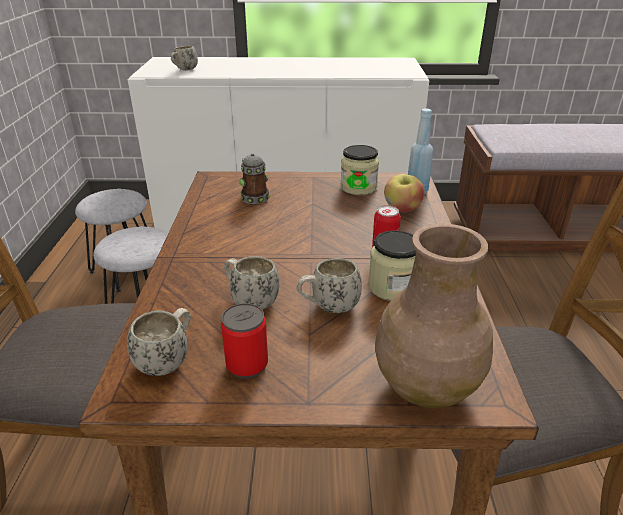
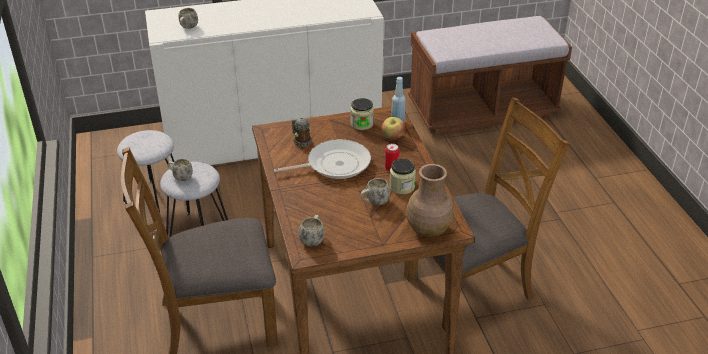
camera: 15 degrees left, 5 degrees up
(247, 365) = (349, 235): can -> none
(249, 301) = (334, 206): white mug -> white mug (180, 177)
(287, 234) = (334, 164): none -> frying pan

